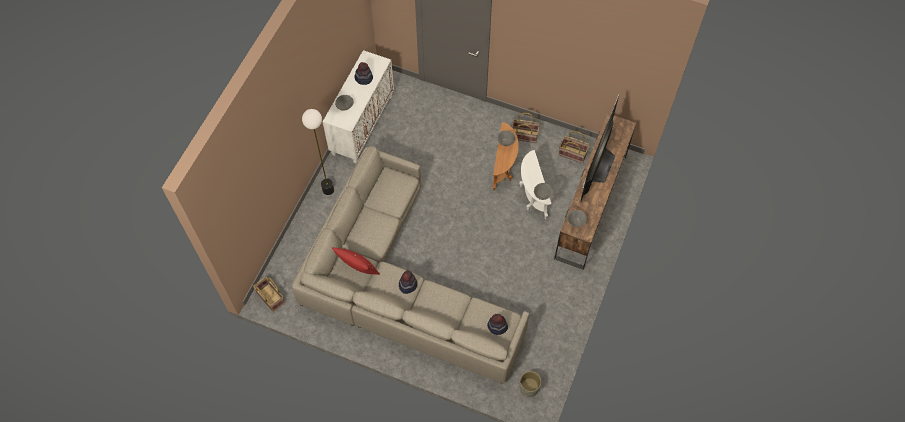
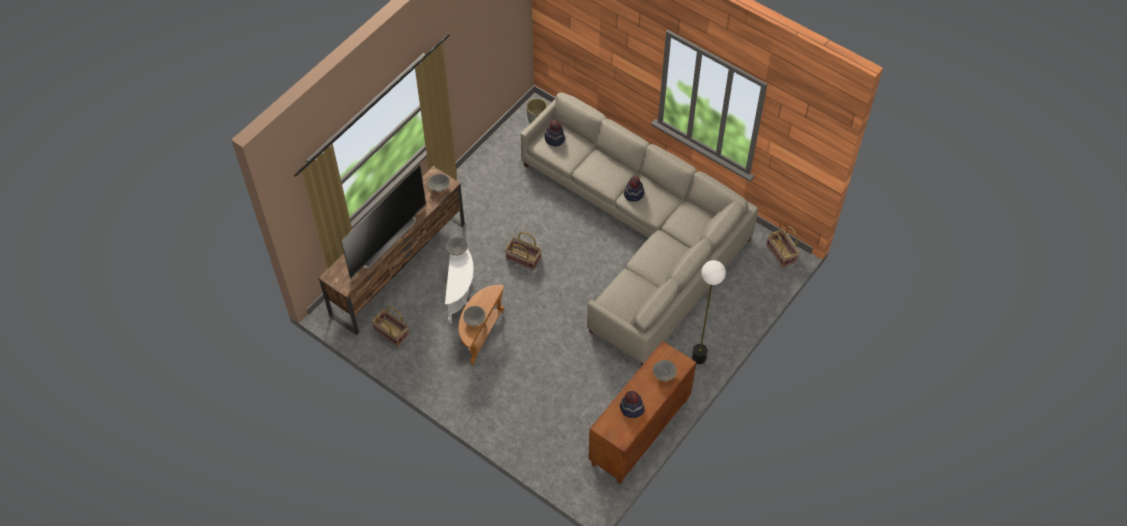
camera: 165 degrees left, 5 degrees down
(357, 269) = (683, 221): red pillow -> none
(362, 124) = (639, 433): white cabinet -> brown cabinet
(524, 135) = (439, 370): basket -> basket (523, 259)

